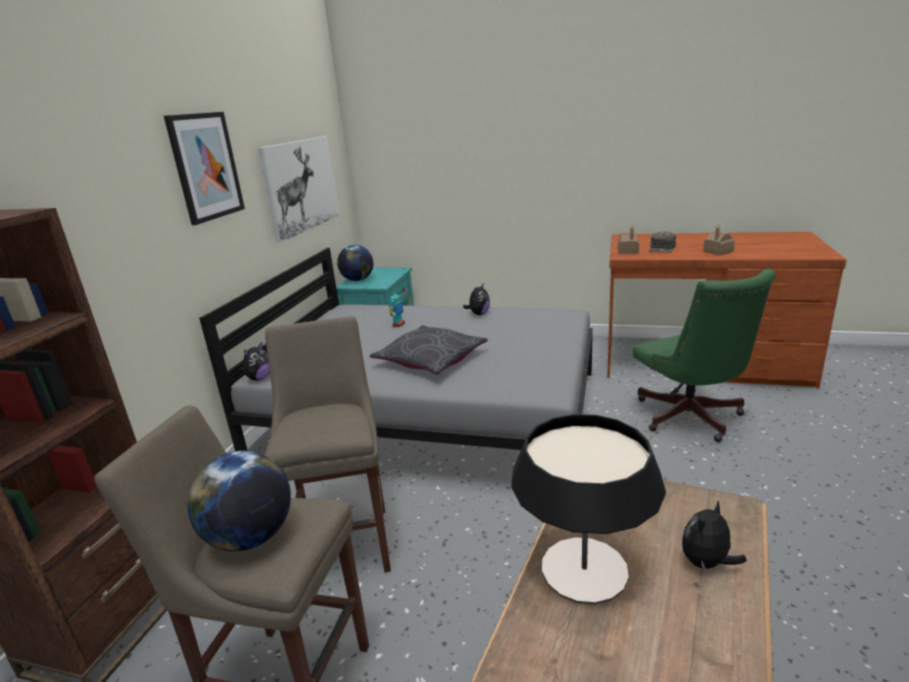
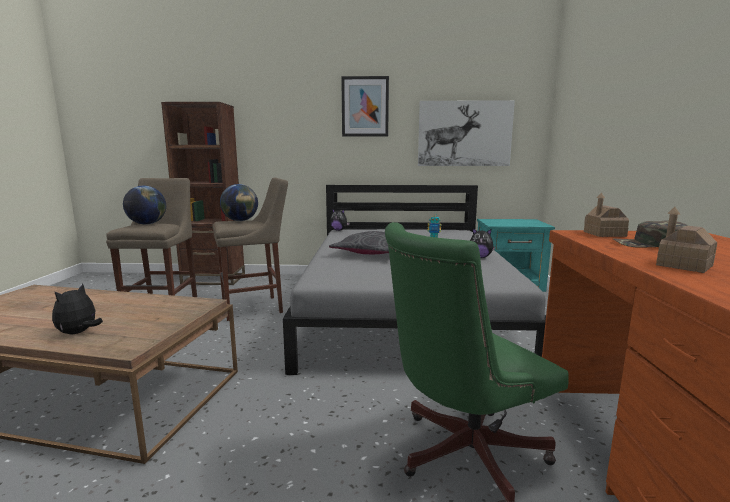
camera: 75 degrees right, 10 degrees down
(358, 280) = (501, 220): globe -> globe (240, 221)
(584, 569) = (111, 302): table lamp -> none
(706, 563) = (79, 333): plush toy -> plush toy turned 105 degrees counterclockwise

